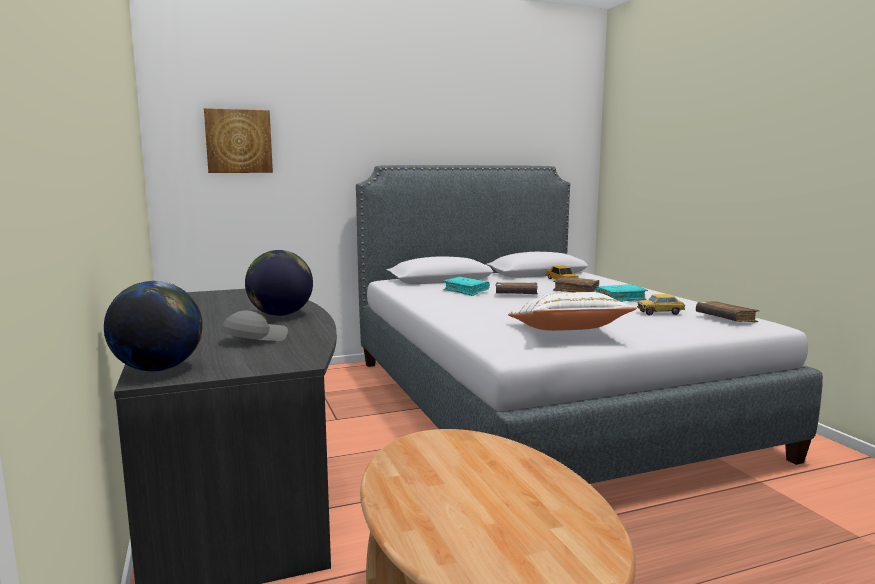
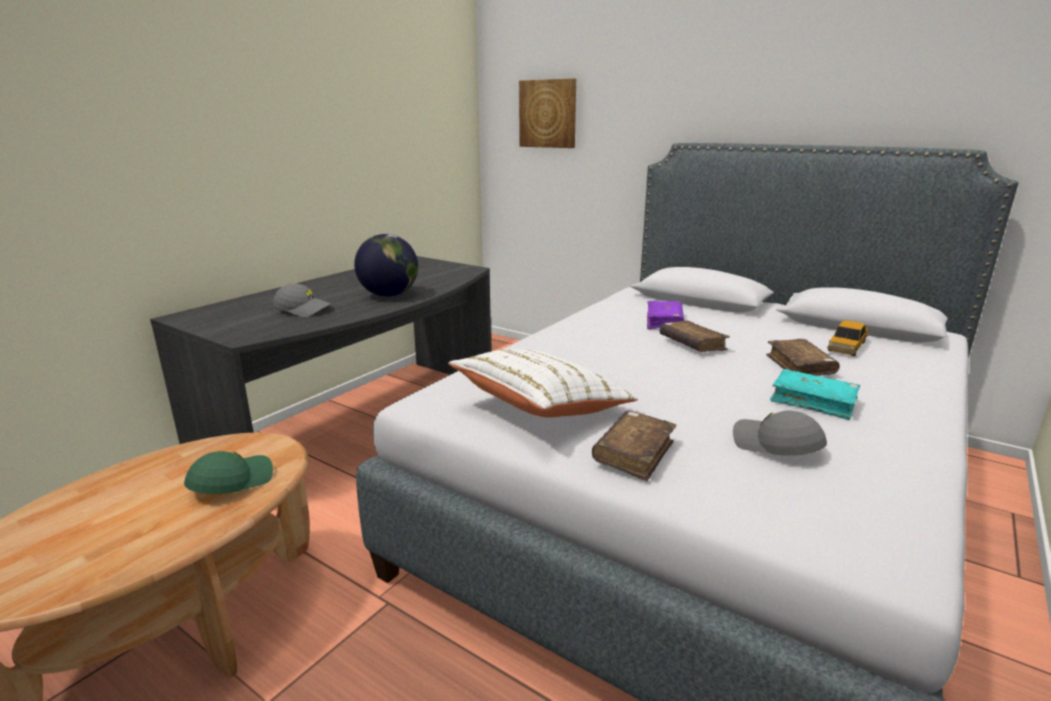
camera: 55 degrees right, 10 degrees up
(158, 369) = (203, 313): globe -> none
(466, 291) = (664, 322): turquoise book -> purple book
(483, 459) = (231, 482): none -> green cap
(660, 313) = (775, 446): toy car -> grey cap
(725, 319) = (843, 509): brown book -> brown book (634, 454)

